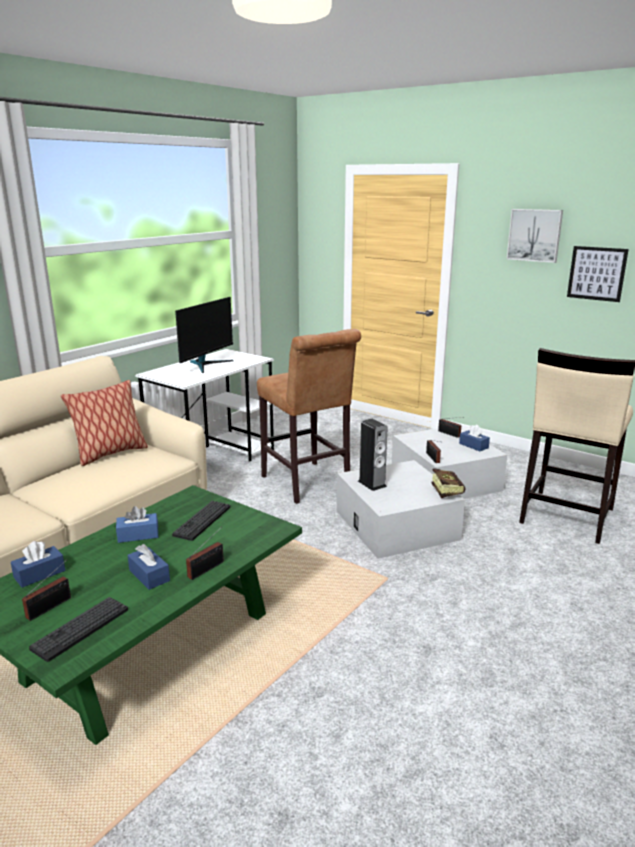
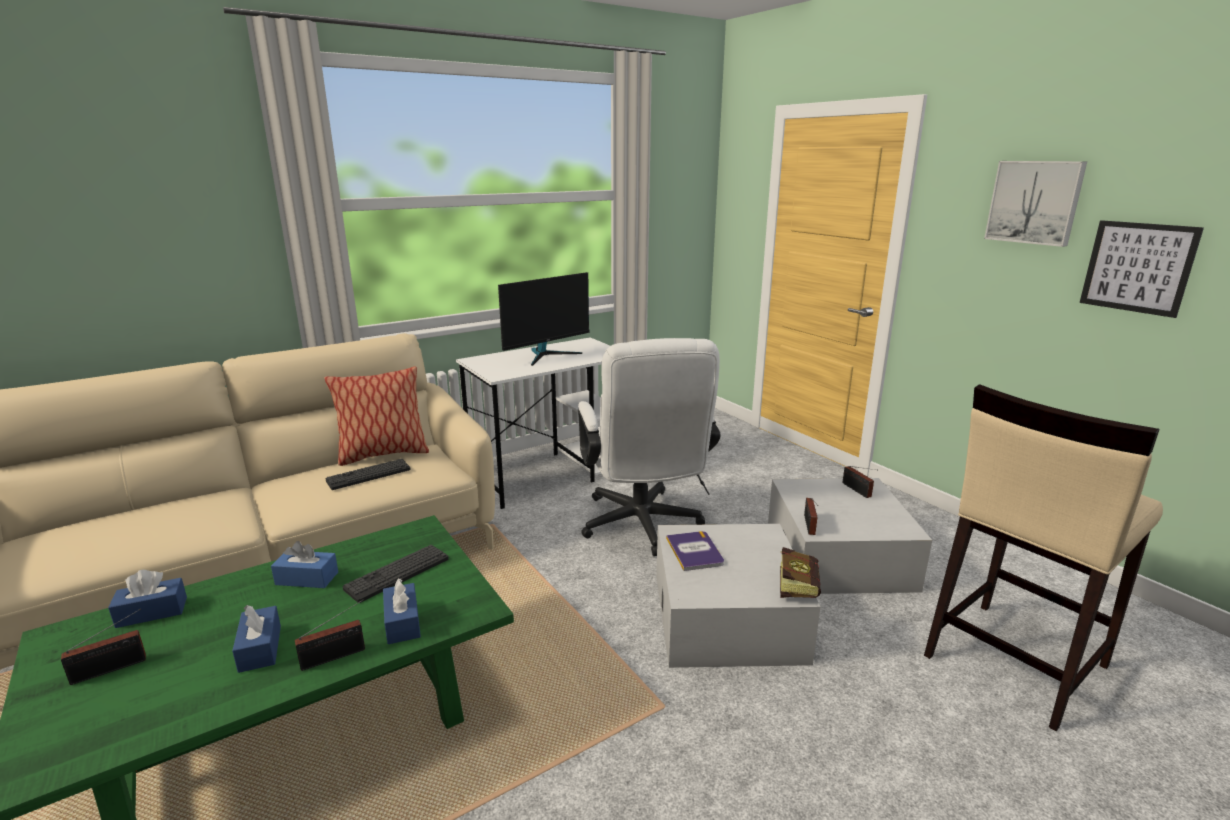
camera: 20 degrees right, 0 degrees up
(81, 628) = (106, 717): keyboard -> keyboard (368, 475)
(308, 484) = (642, 528): brown stool -> white office chair
(372, 484) = (694, 551): speaker -> book
(473, 445) = (884, 515): blue tissue box -> blue tissue box (402, 623)

